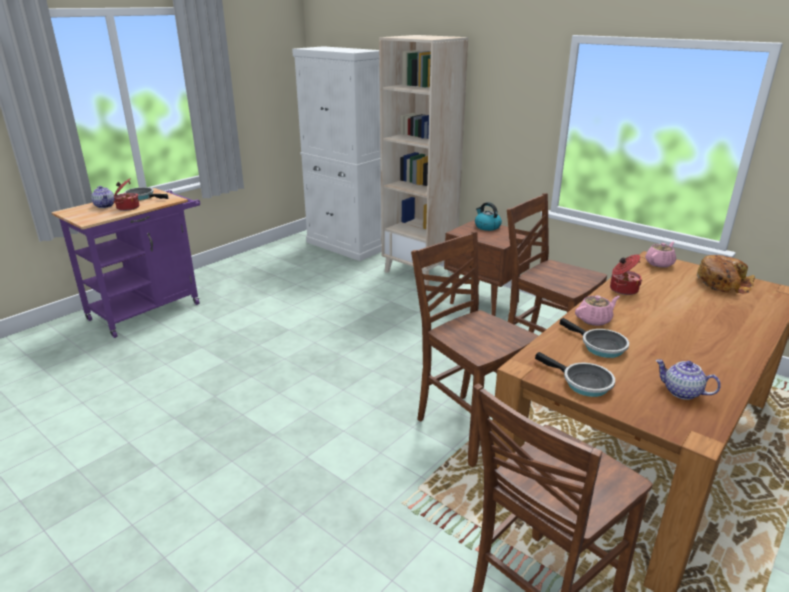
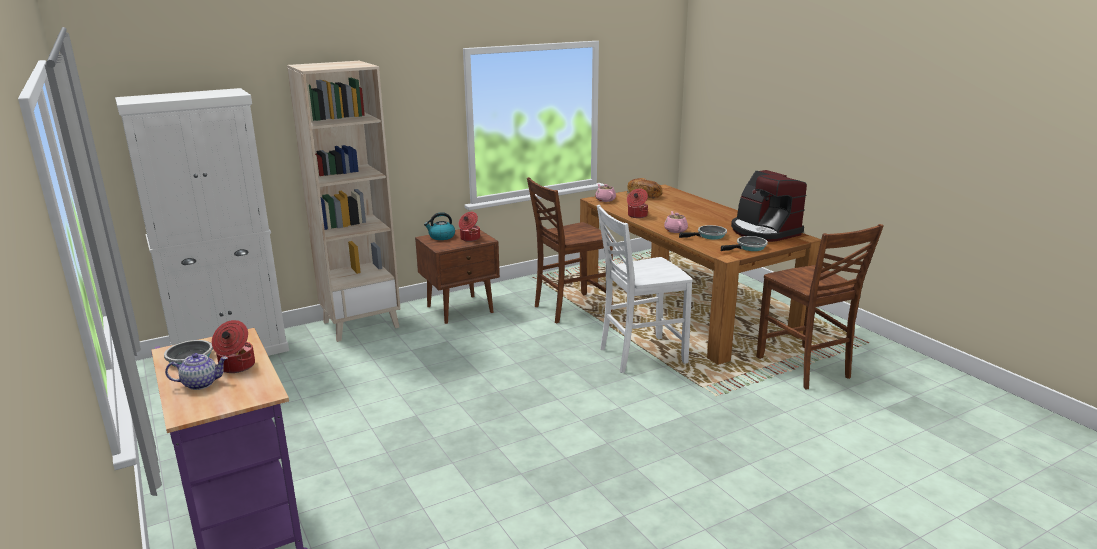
camera: 70 degrees left, 5 degrees down
(467, 426) = (640, 355): brown chair -> white chair
(495, 237) = (469, 238): none -> cooking pot
(681, 392) = (764, 231): teapot -> coffee machine

